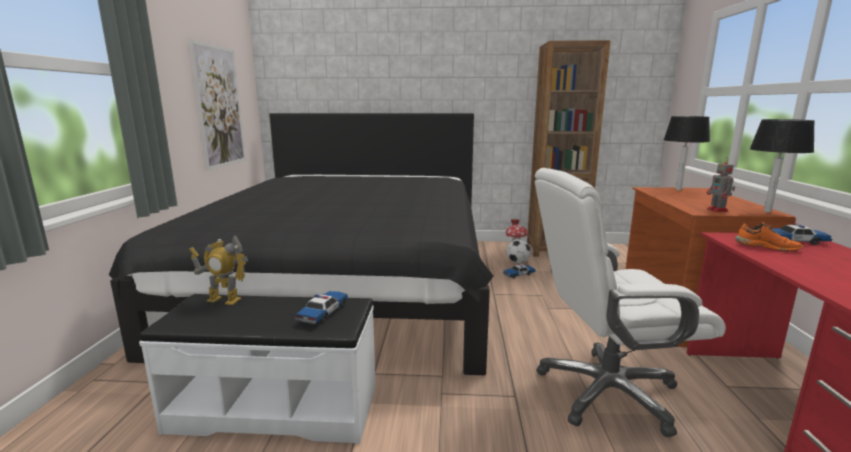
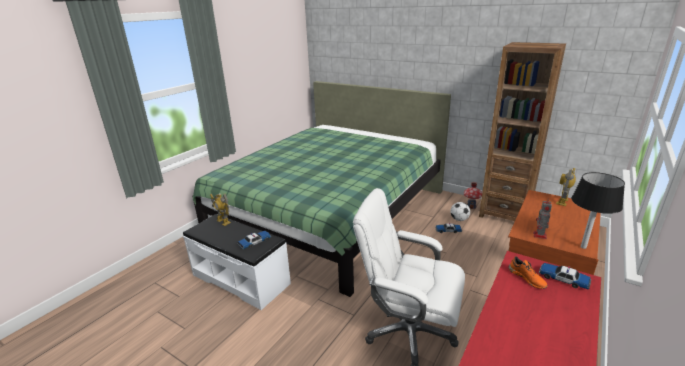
camera: 30 degrees right, 10 degrees up
(219, 107) = (274, 85): picture -> none
(348, 285) = (329, 211): black bed -> green bed
(678, 190) = (562, 201): black table lamp -> toy robot

